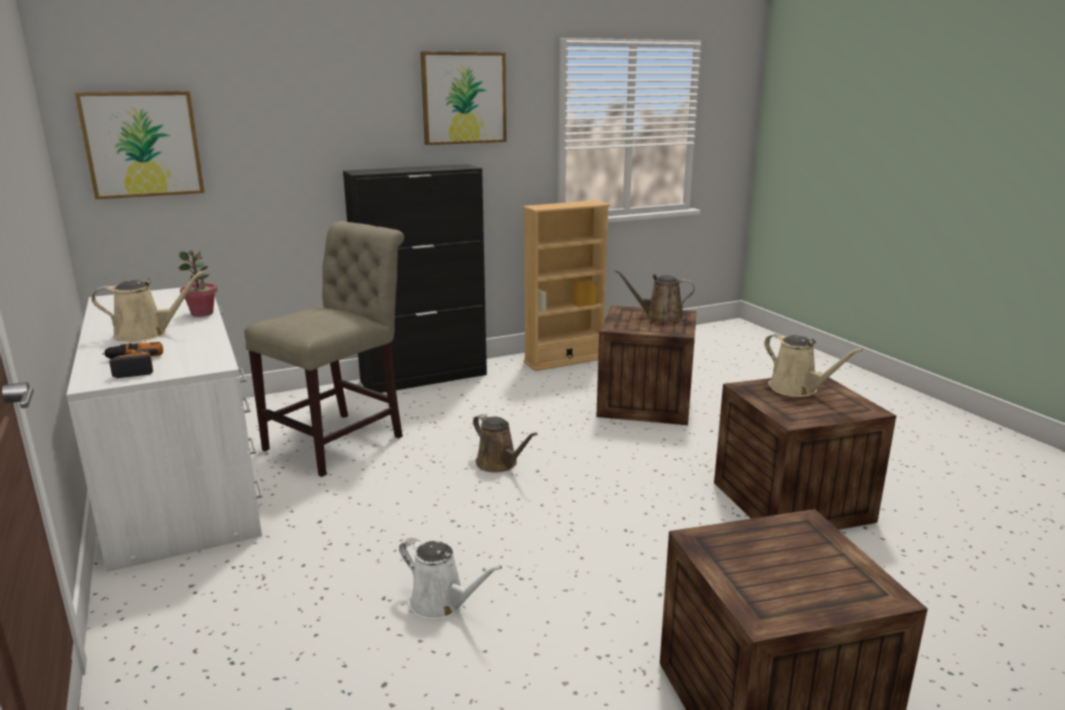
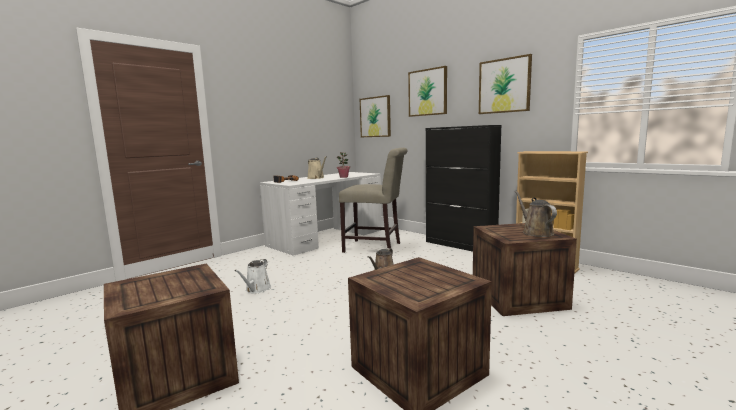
camera: 70 degrees right, 10 degrees down
(305, 95) = (427, 92): none -> picture
(797, 389) = (435, 275): beige watering can -> none

